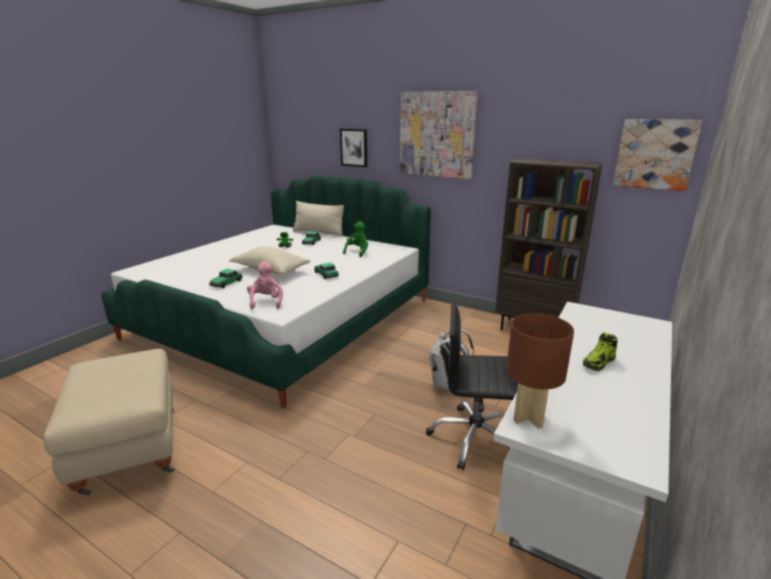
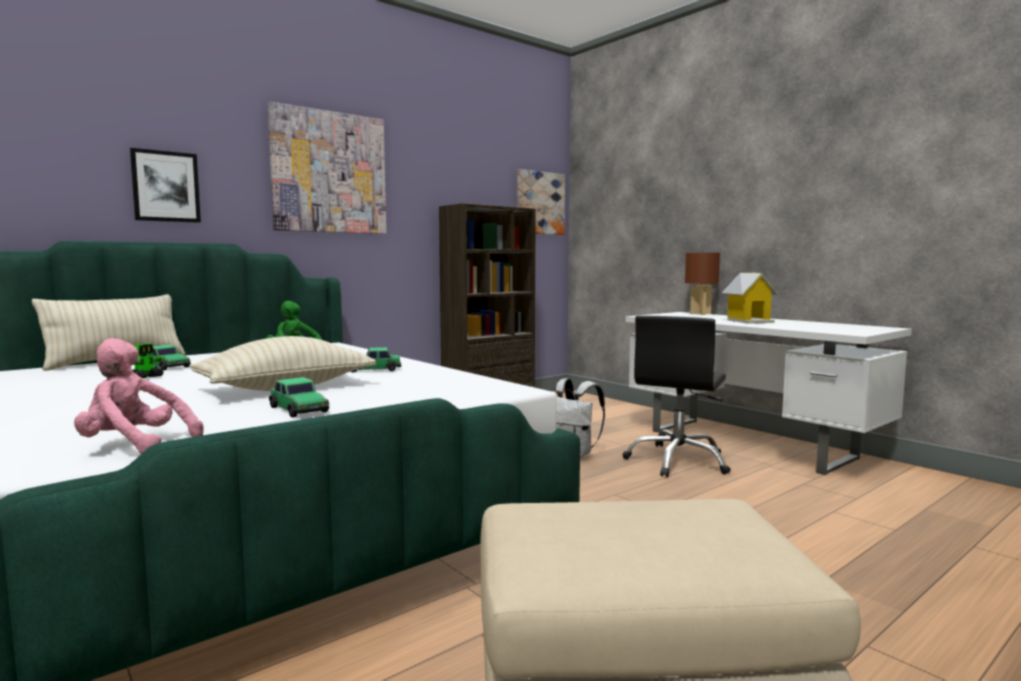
camera: 70 degrees left, 15 degrees down
(266, 302) = (452, 394): pink plush toy -> pink plush toy (135, 446)
(528, 418) = (840, 332): brown table lamp -> brown table lamp (700, 314)
(598, 363) = (749, 321): shoe -> toy house

